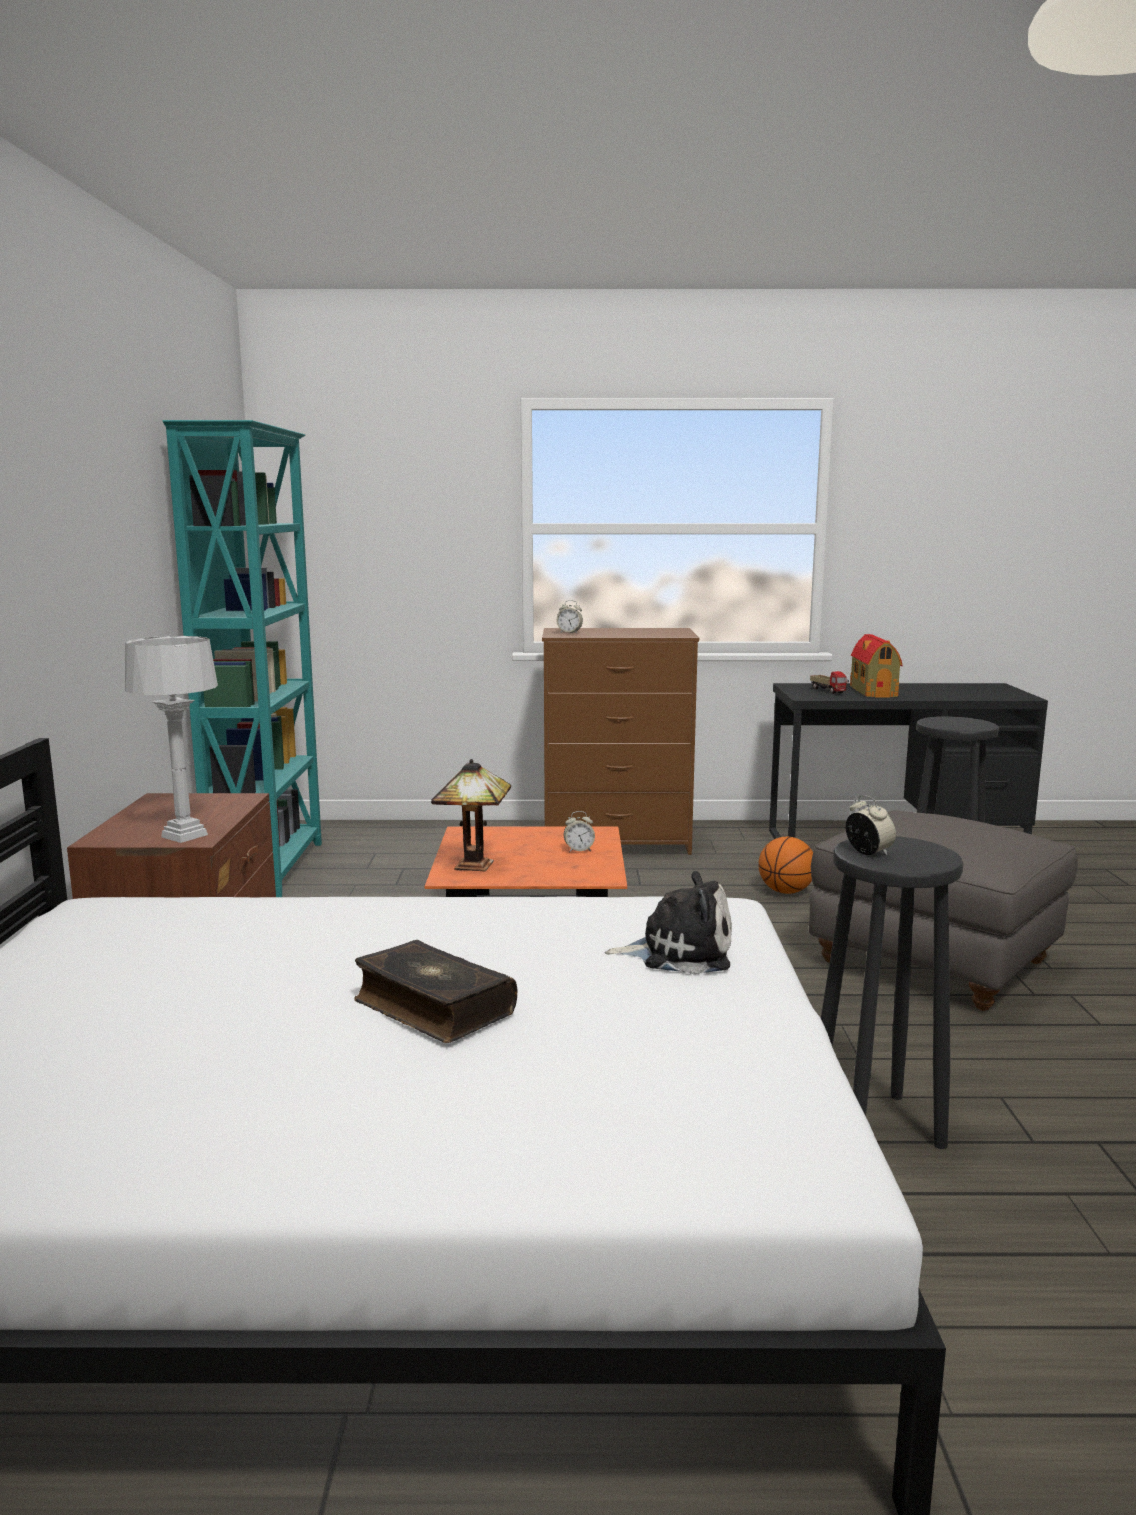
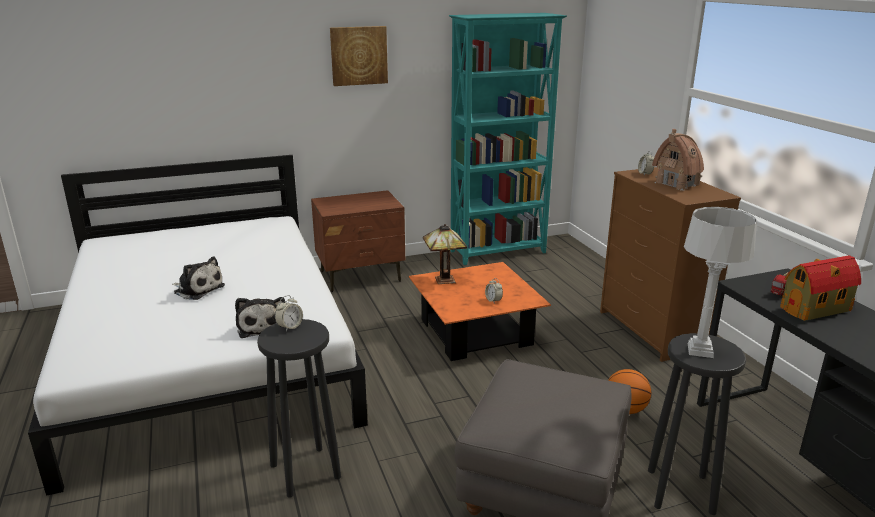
camera: 70 degrees right, 10 degrees up
(79, 491) = (359, 55): none -> picture
(185, 836) = (333, 209): grey table lamp -> grey table lamp (700, 350)
(432, 1008) = (197, 289): book -> plush toy
(622, 631) = (677, 184): none -> toy house

